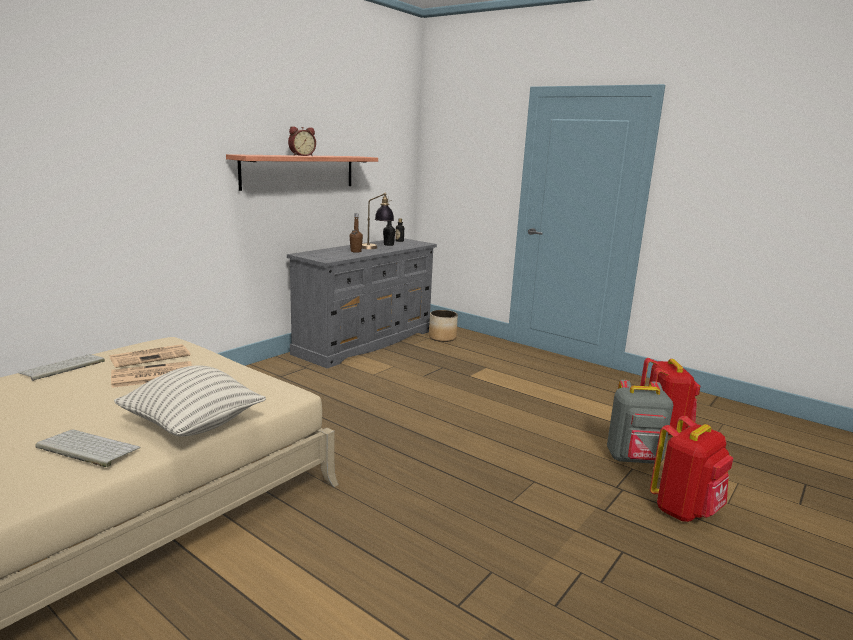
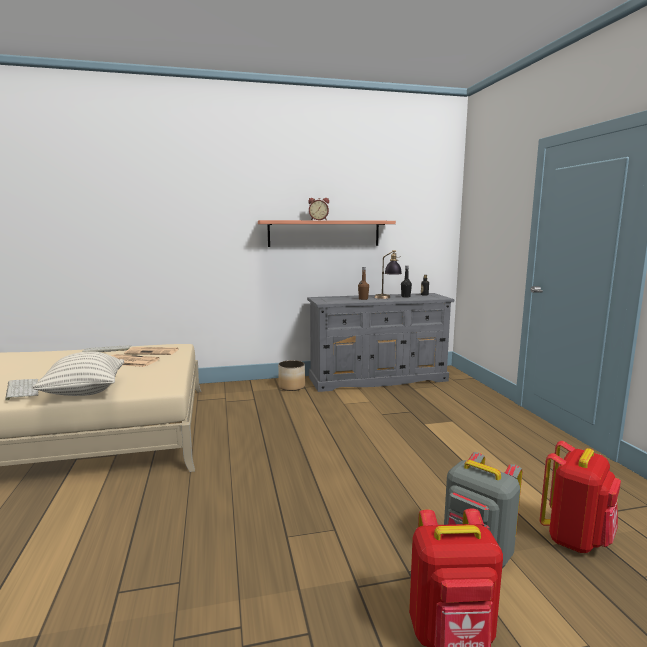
camera: 40 degrees right, 5 degrees down
(442, 337) = (450, 388): planter -> planter (292, 387)

